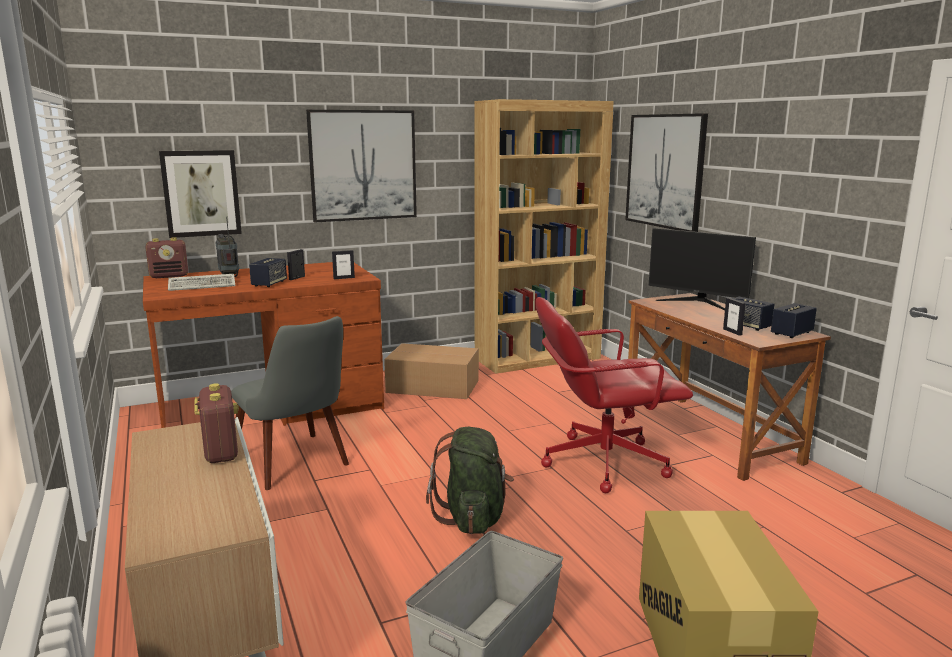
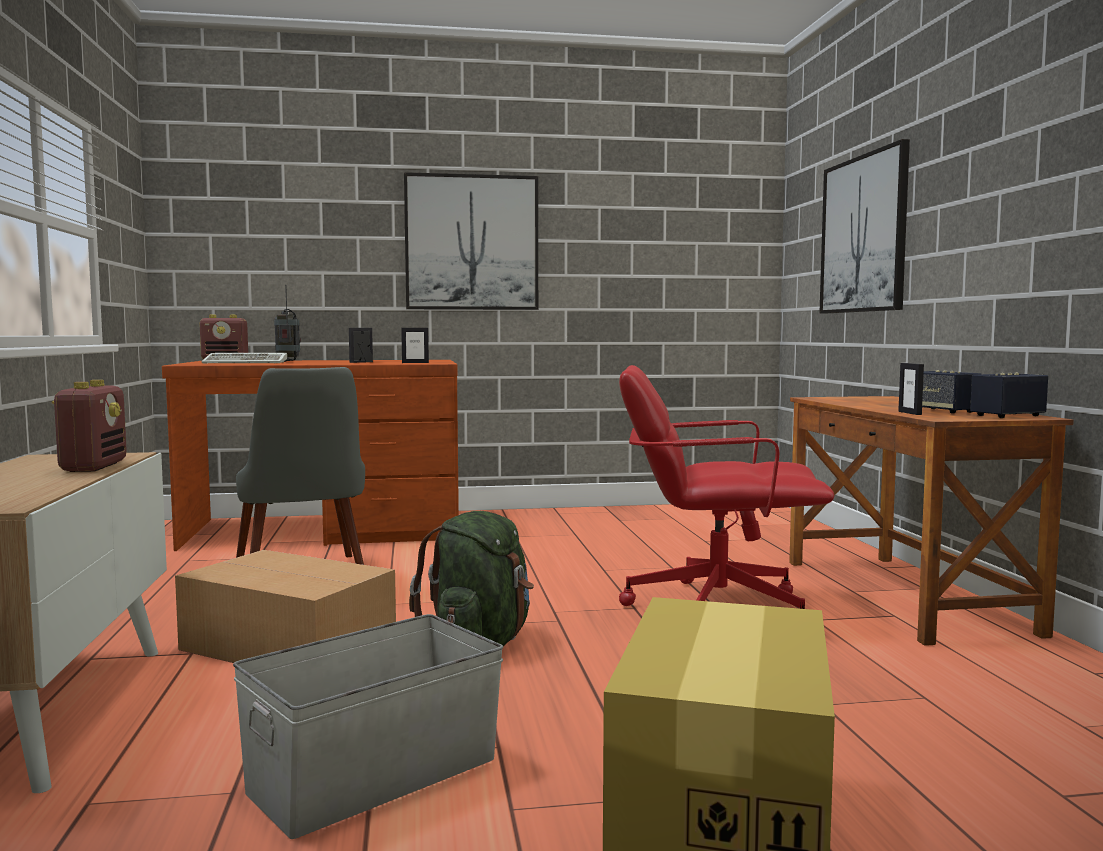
camera: 15 degrees right, 10 degrees down
(201, 193) = (274, 268): picture -> none
(269, 284) = (321, 363): speaker -> none
(434, 386) = (541, 526): cardboard box -> cardboard box (290, 647)
(538, 358) = (703, 510): brown bookcase -> none
(697, 302) = (891, 399): monitor -> none

